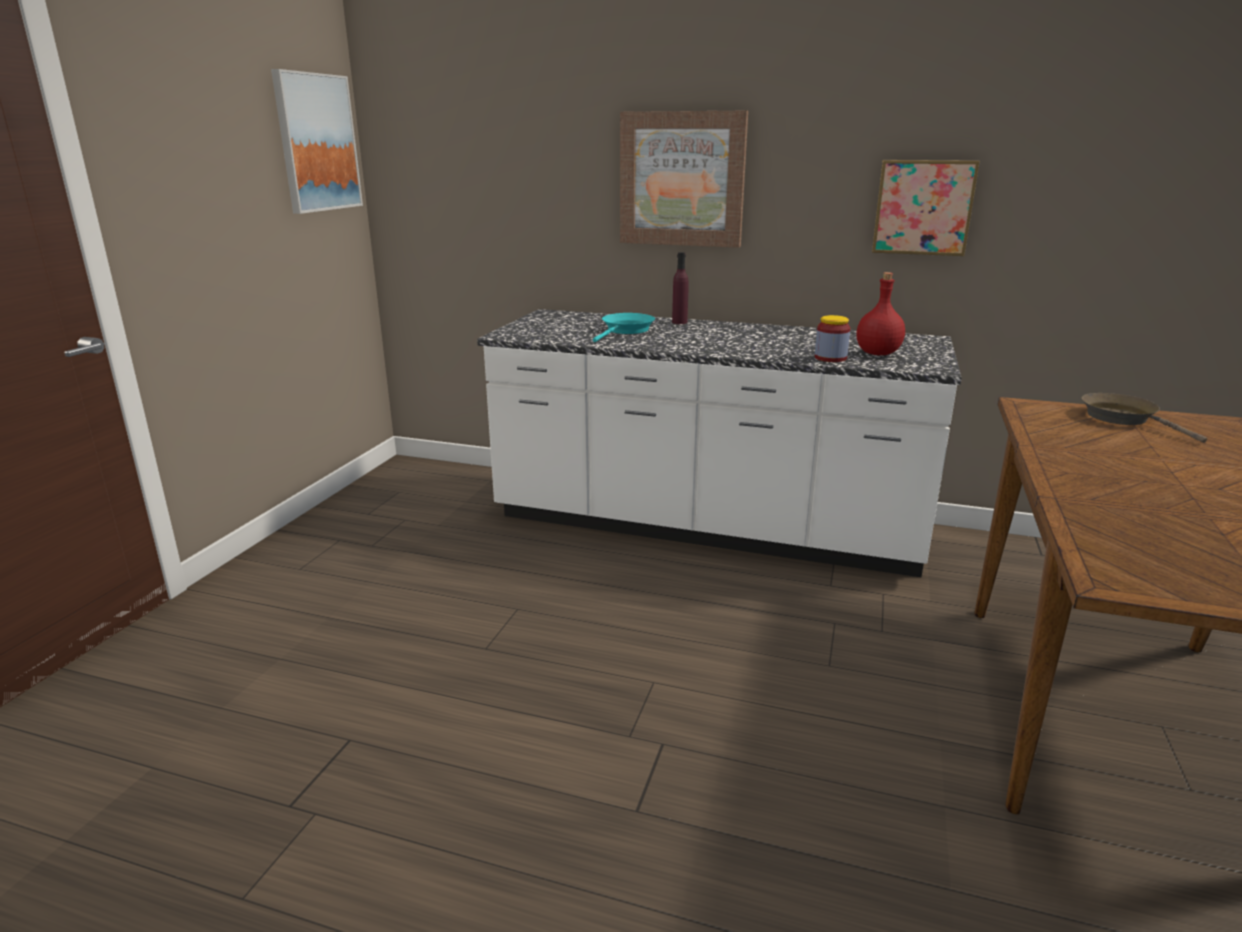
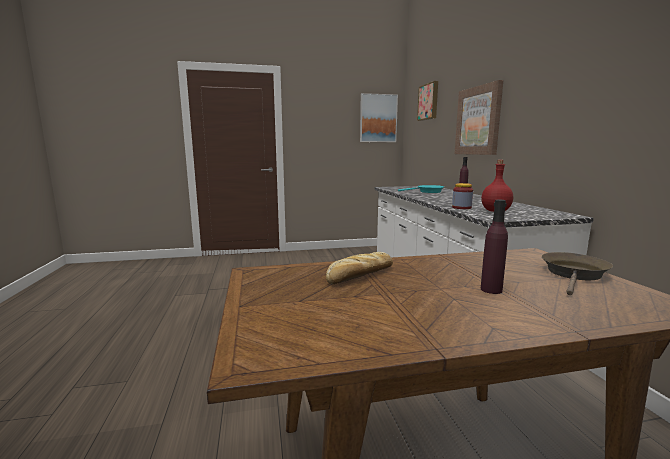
camera: 60 degrees right, 10 degrees down
(923, 207) = (582, 123): picture -> picture (429, 102)
(1126, 511) = (360, 275): none -> bread
(1184, 465) = (491, 290): none -> purple bottle

